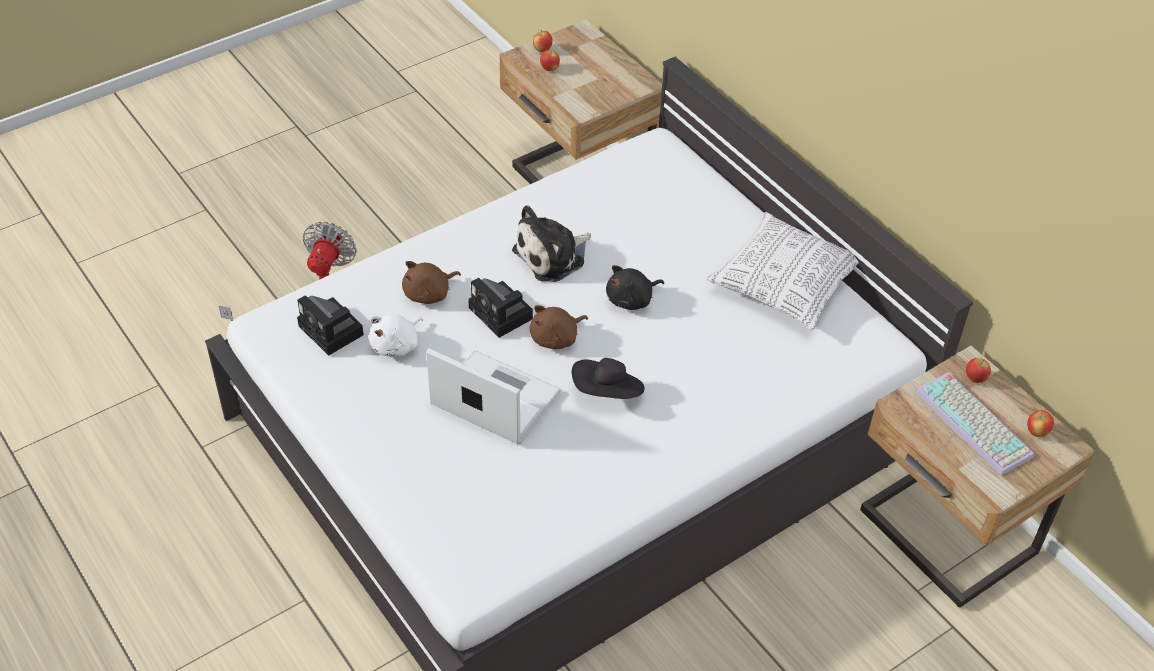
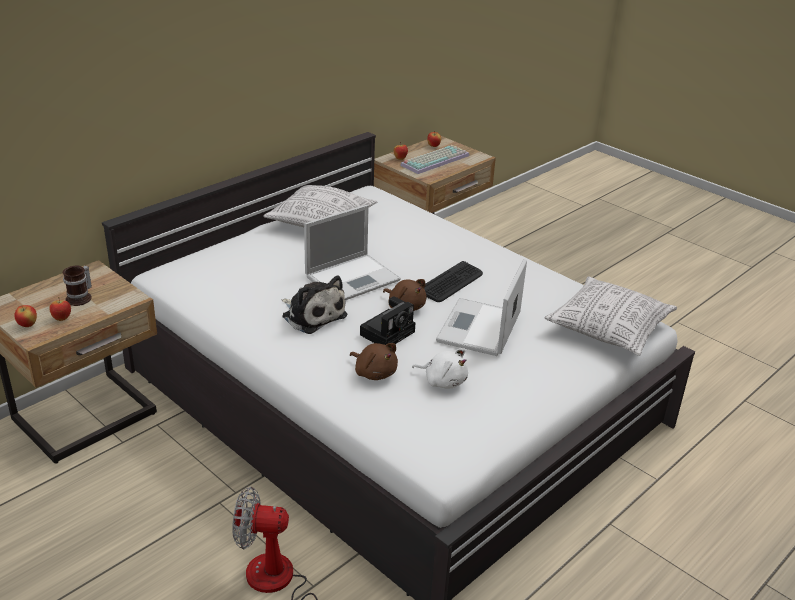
camera: 100 degrees left, 15 degrees down
(333, 332) = (441, 419): camera -> none
(468, 539) = (609, 328): none -> pillow
(586, 78) = (81, 298): none -> mug
(607, 393) = (451, 283): black hat -> keyboard
(631, 299) = (353, 278): black plush toy -> laptop

